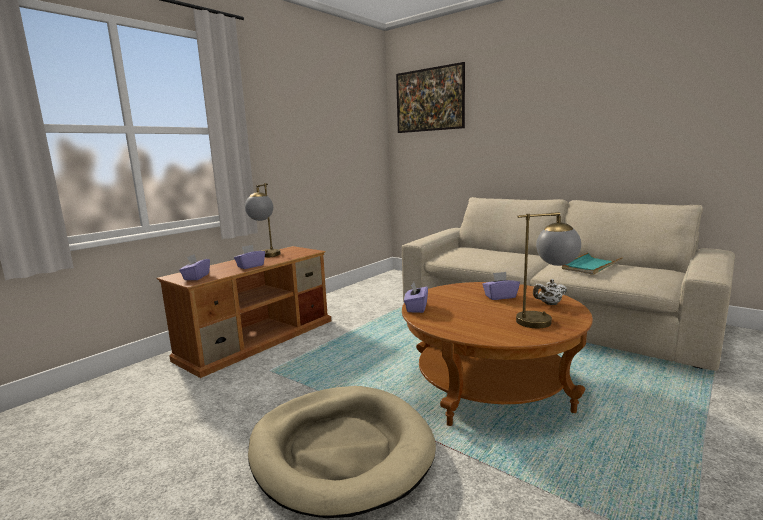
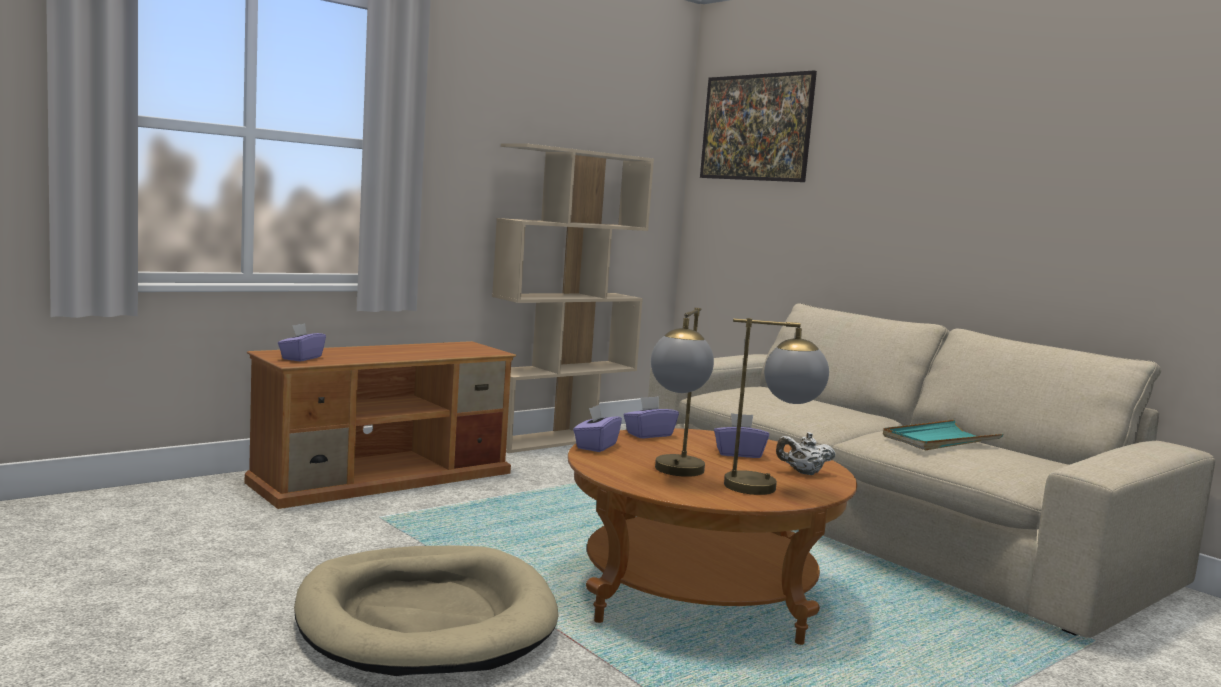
camera: 10 degrees right, 5 degrees down
(250, 266) = (387, 356): purple tissue box -> purple tissue box (649, 434)
(266, 256) = (420, 348): table lamp -> table lamp (675, 474)
(346, 292) = (560, 439): none -> beige bookcase

